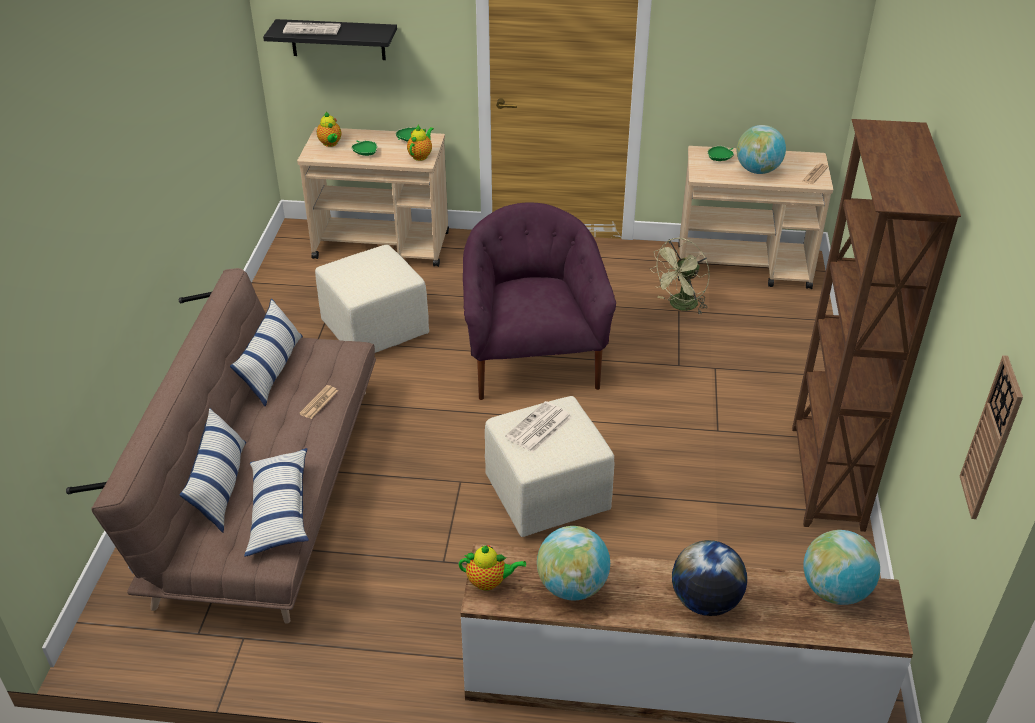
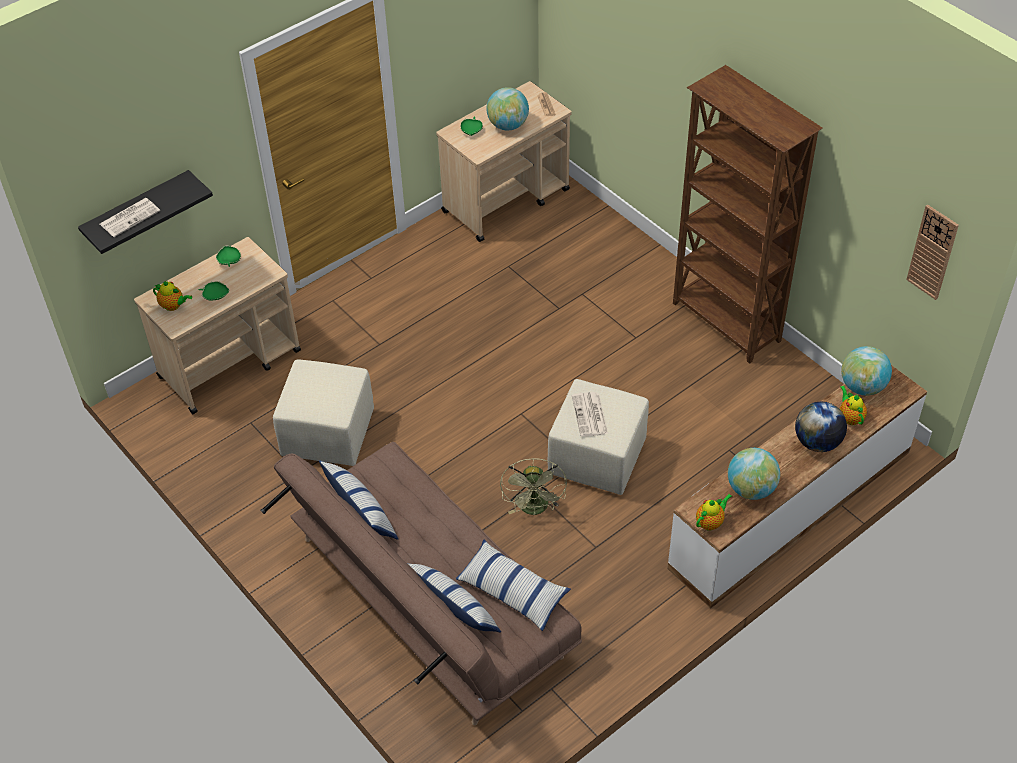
camera: 45 degrees left, 10 degrees up
(319, 402) = (429, 508): newspaper -> none
(421, 156) = (262, 269): teapot -> teapot (850, 417)
(532, 360) = (466, 374): purple armchair -> none
(680, 306) = (505, 262): green fan -> green fan (535, 509)

